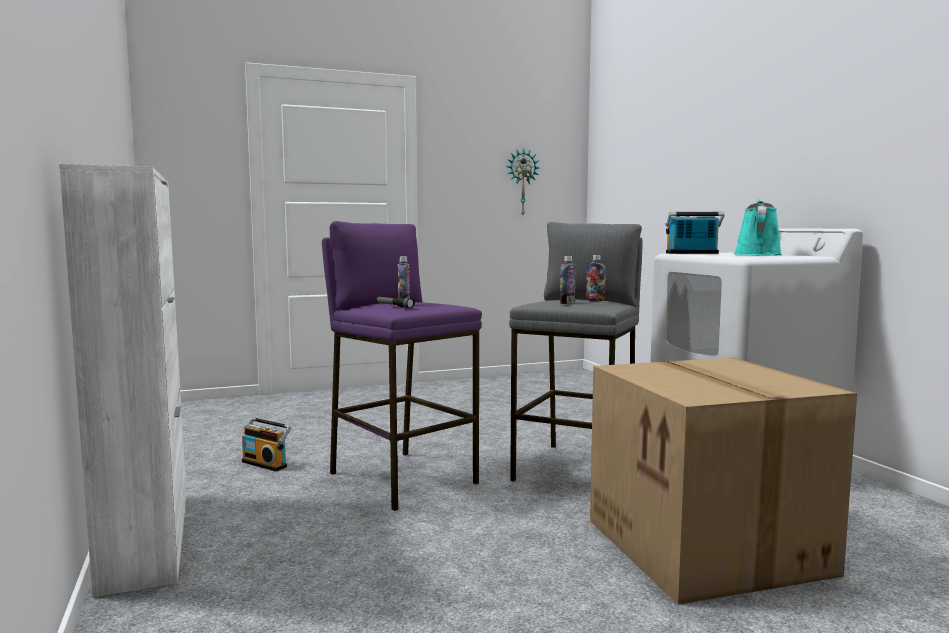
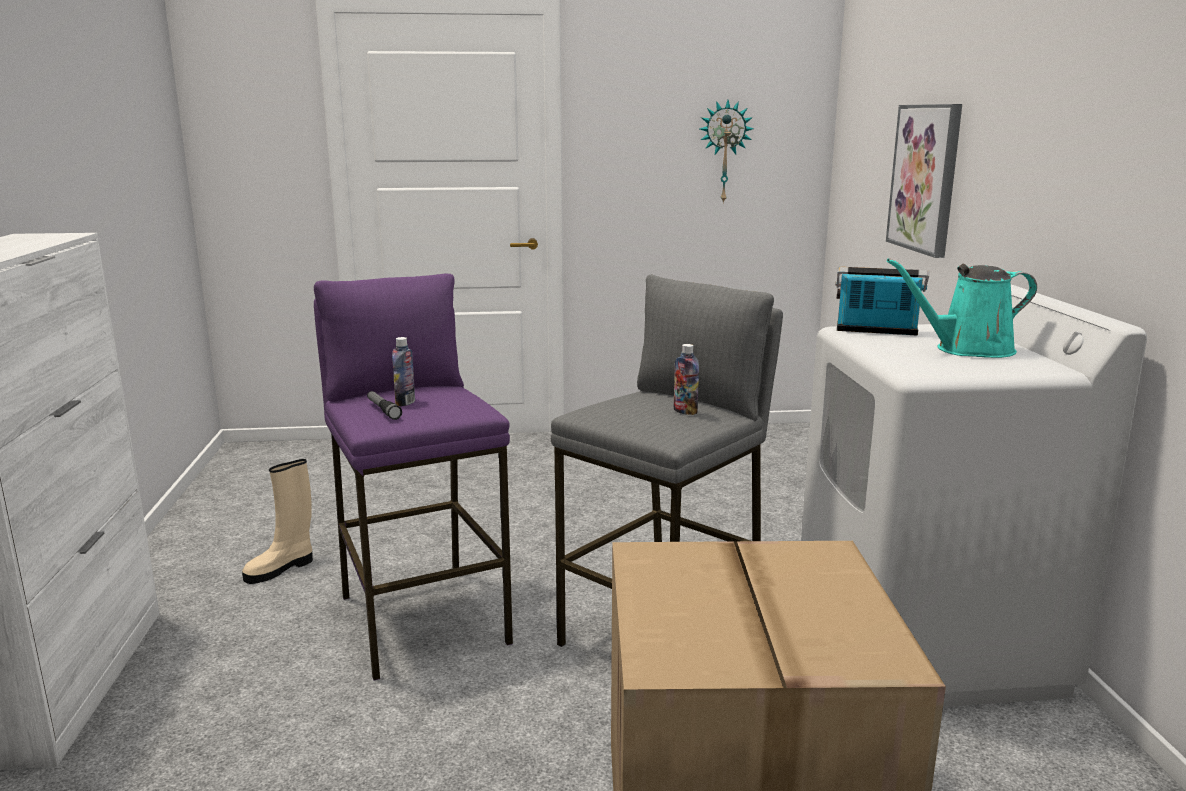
camera: 15 degrees right, 10 degrees up
(266, 464) = (281, 568): radio -> beige boot
(567, 303) = (631, 418): bottle -> none
(672, 184) = (925, 178): none -> picture
(757, 255) = (967, 350): turquoise watering can -> turquoise watering can turned 135 degrees counterclockwise

